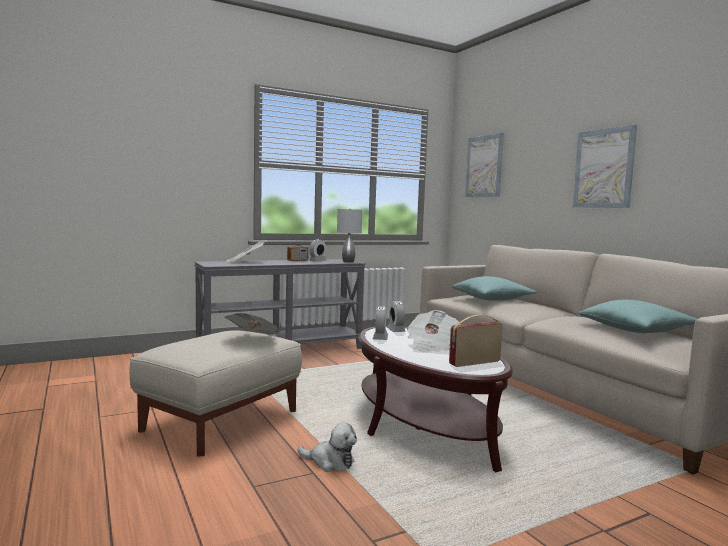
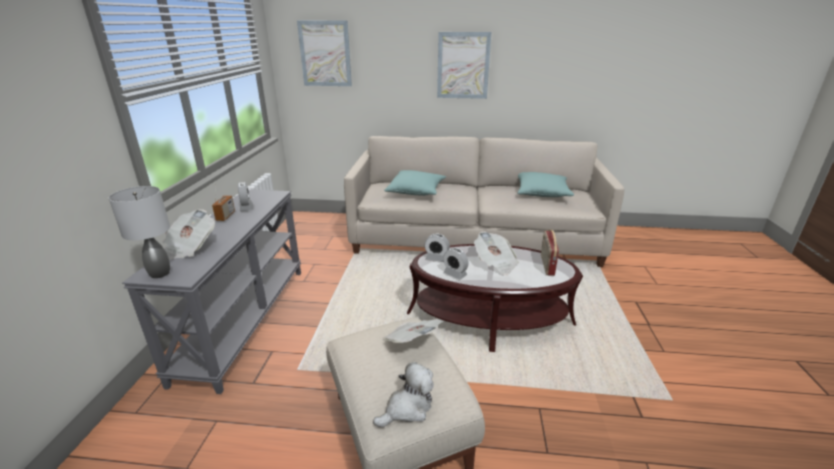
camera: 55 degrees left, 20 degrees up
(330, 462) = (526, 391): plush toy -> plush toy (407, 408)
(348, 262) = (273, 195): grey table lamp -> grey table lamp (160, 273)

